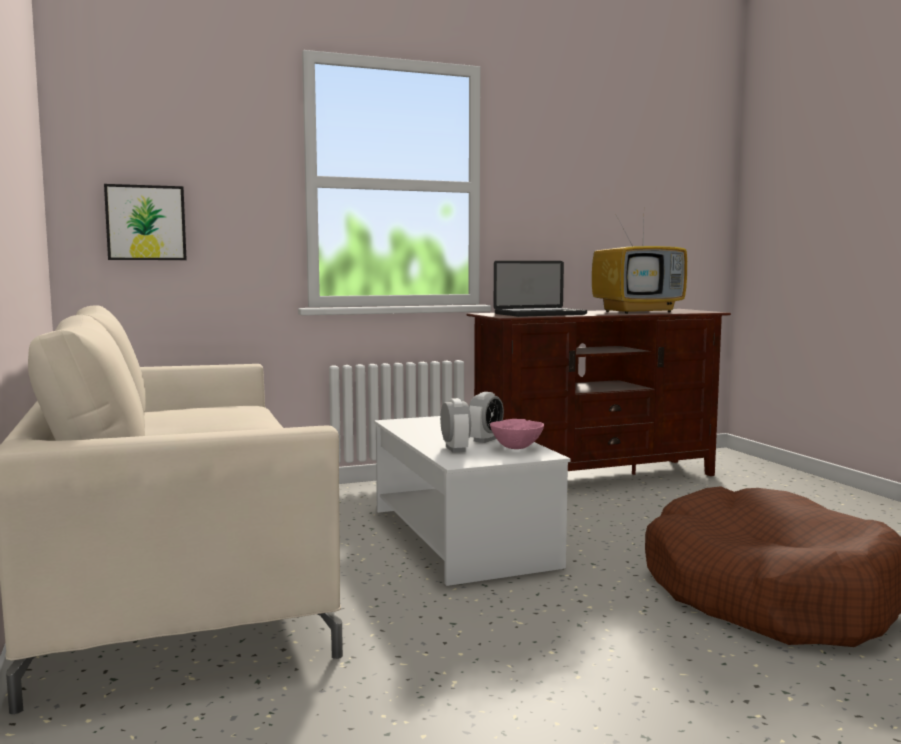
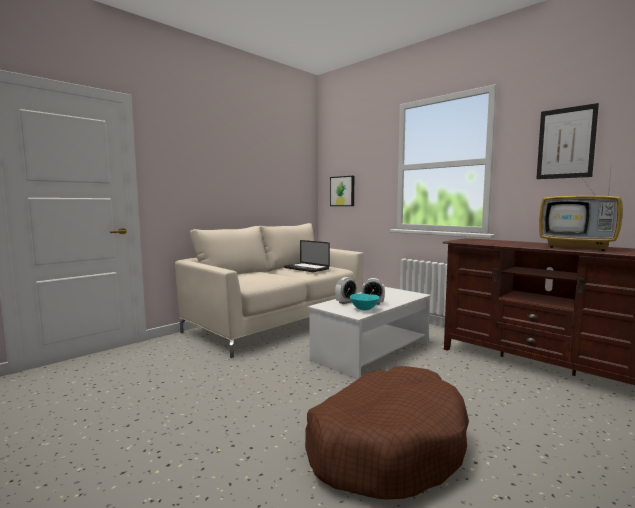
camera: 65 degrees right, 0 degrees up
(517, 448) = (364, 309): pink bowl -> turquoise bowl
(540, 314) = (489, 242): laptop -> laptop (306, 268)
(568, 175) = (566, 143): none -> picture

